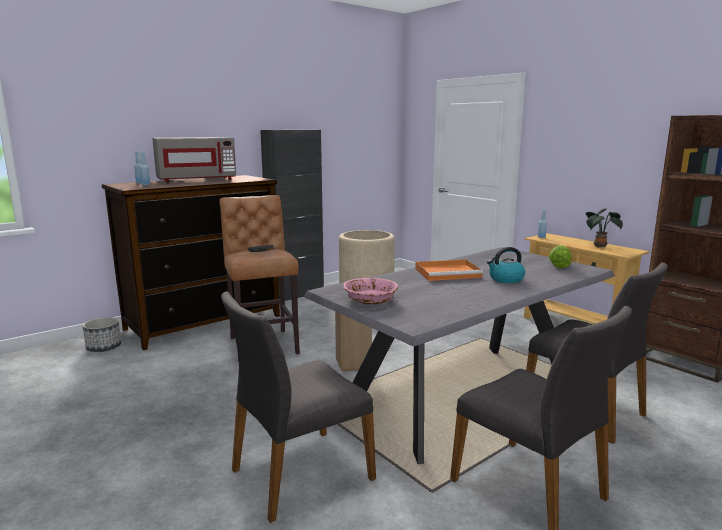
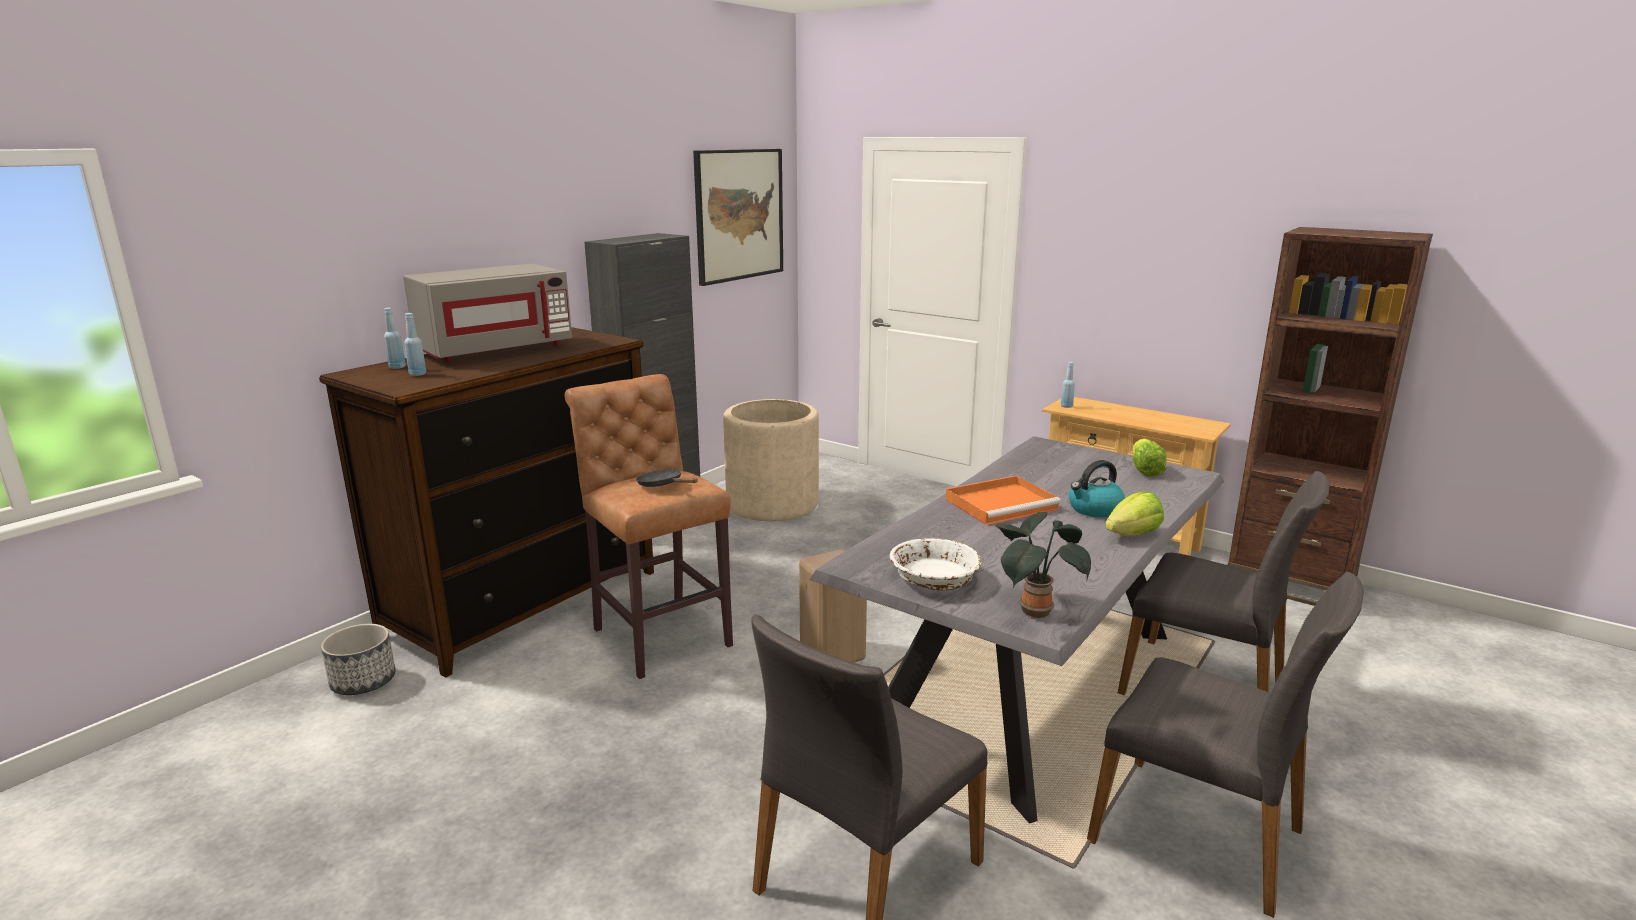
camera: 15 degrees left, 5 degrees up
(362, 124) = (739, 215): none -> picture
(371, 300) = (934, 579): pink bowl -> white bowl
(519, 292) = (1133, 534): none -> lettuce
(599, 246) = (1158, 419): potted plant -> potted plant (1033, 611)

